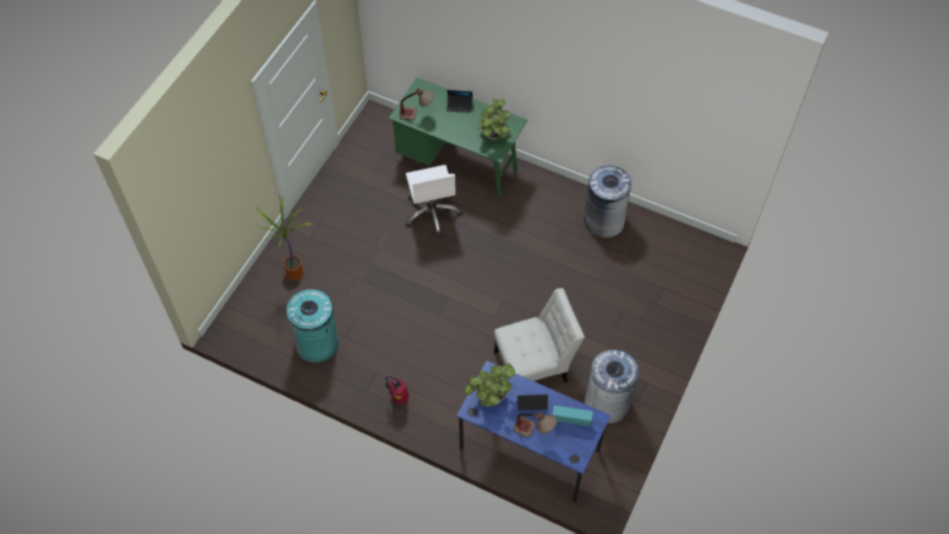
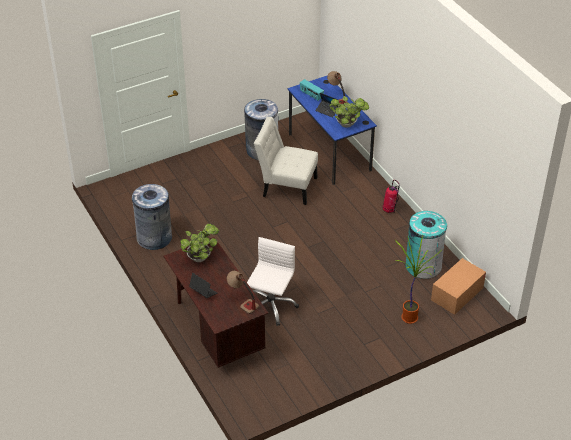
camera: 145 degrees left, 15 degrees down
(263, 328) = (457, 294): none -> cardboard box
(459, 163) = (217, 331): green desk -> brown desk

